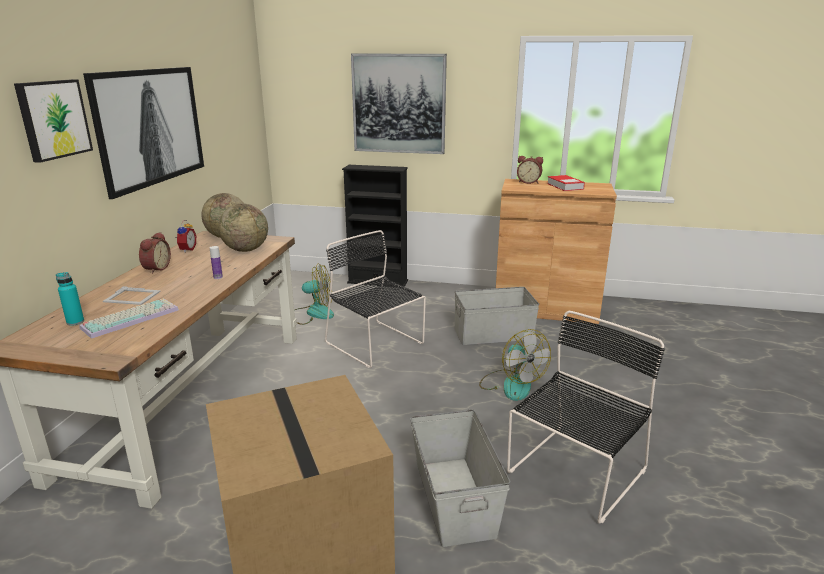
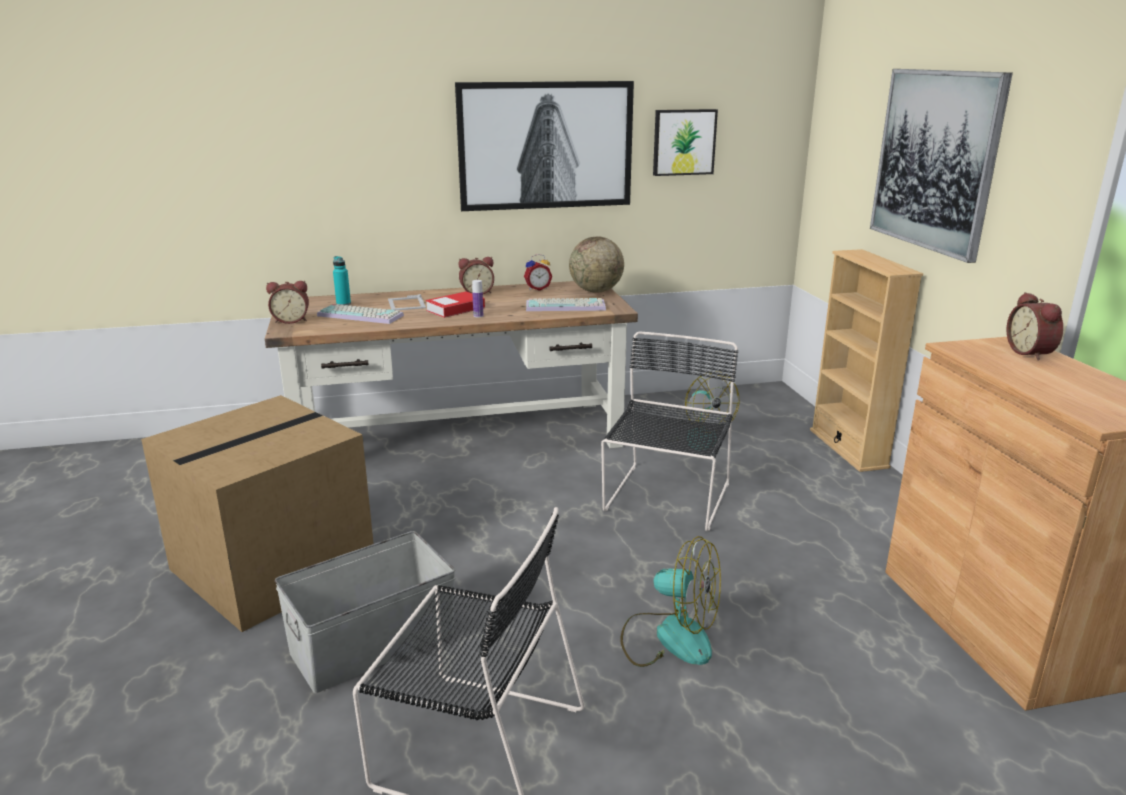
camera: 65 degrees right, 0 degrees up
(53, 119) = (407, 123): picture -> picture (683, 142)
(81, 352) = (291, 320): none -> alarm clock
(246, 250) = (566, 306): globe -> keyboard
(377, 282) = (848, 448): black bookcase -> beige bookcase
(494, 334) = (811, 587): grey storage box -> none
(511, 384) = (669, 637): fan -> fan turned 105 degrees counterclockwise
(565, 186) = (1068, 382): book -> book (455, 309)

